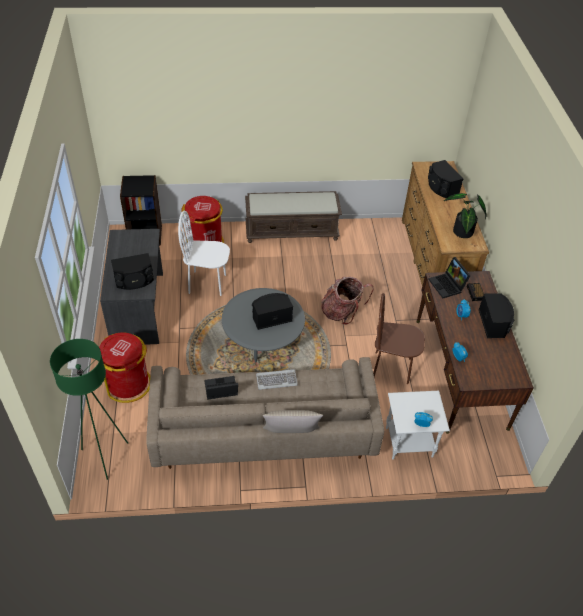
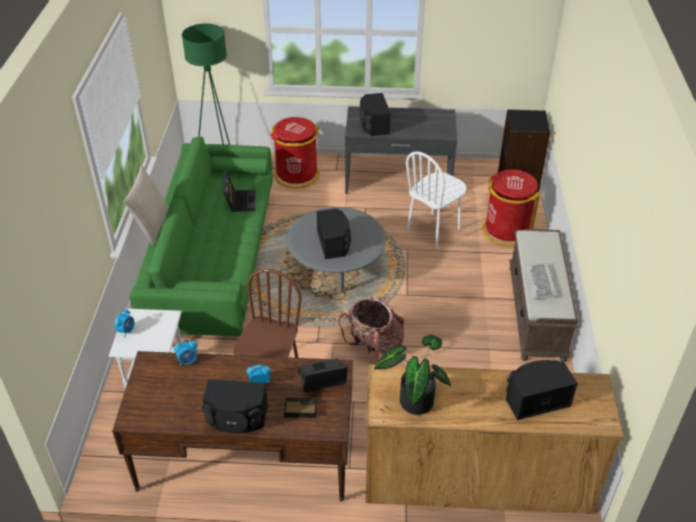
camera: 100 degrees right, 5 degrees down
(207, 283) = (433, 230): white chair -> white chair turned 150 degrees counterclockwise
(263, 430) = (214, 260): beige sofa -> green sofa
(276, 380) = (241, 239): keyboard -> keyboard (541, 282)

